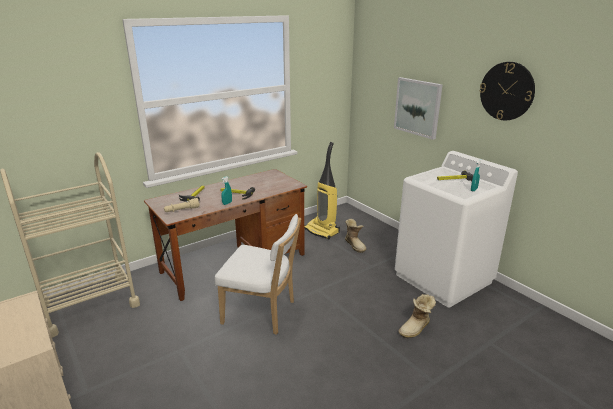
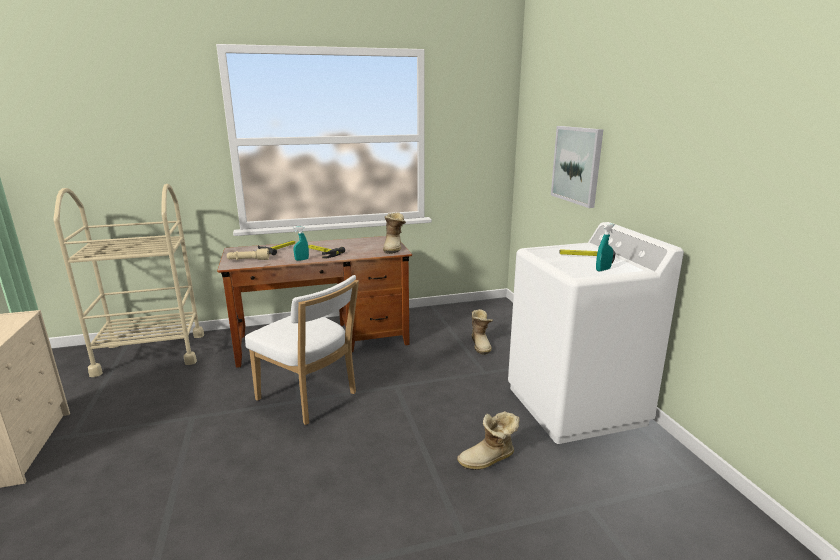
camera: 20 degrees right, 5 degrees down
(288, 181) = (394, 248): none -> boot
(322, 231) = (452, 323): vacuum cleaner -> none
(507, 91) = (676, 129): wall clock -> none

